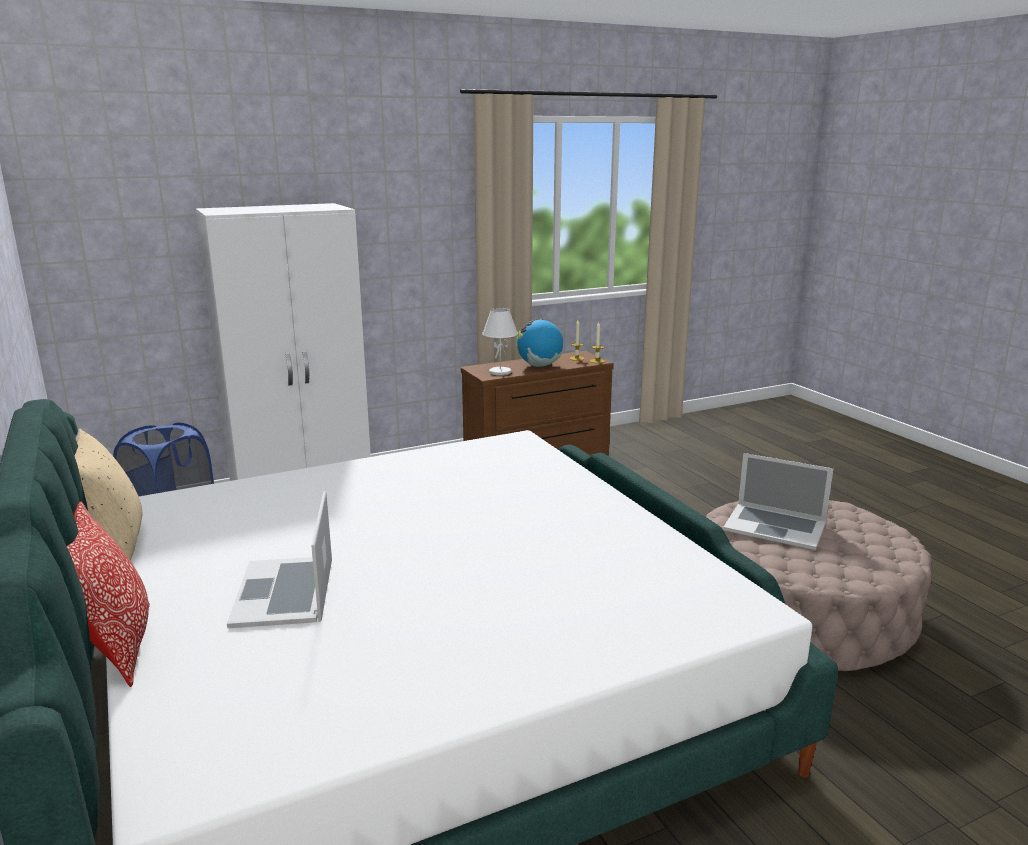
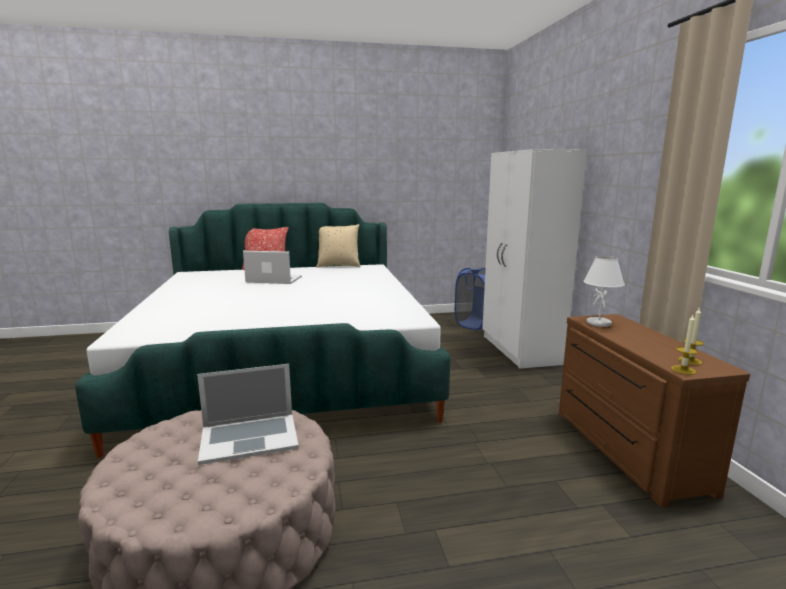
camera: 105 degrees right, 5 degrees down
(539, 366) = (637, 340): globe -> none
(775, 526) = (249, 437): laptop -> laptop turned 150 degrees counterclockwise

